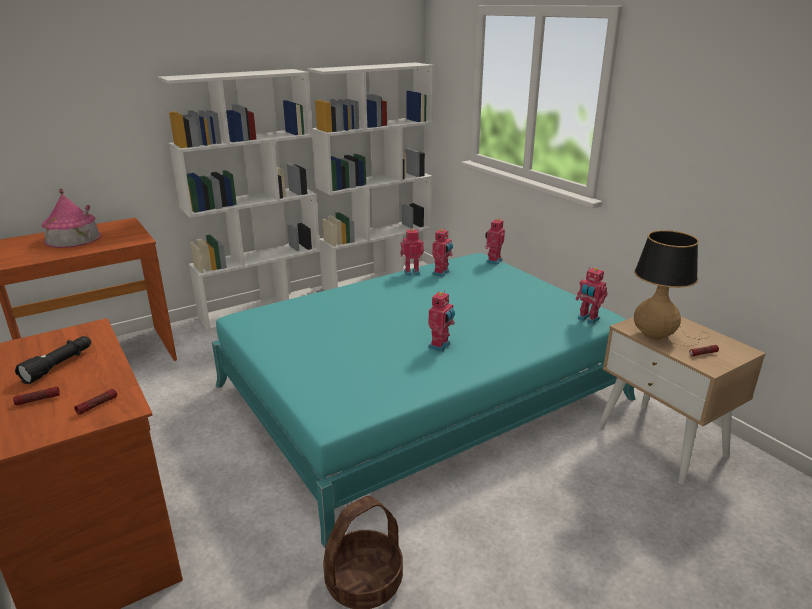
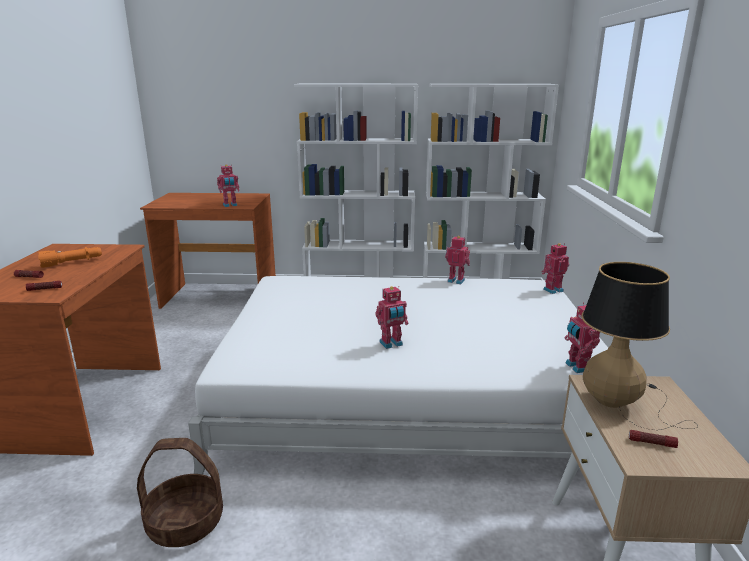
camera: 35 degrees right, 5 degrees down
(59, 365) = (72, 263): black flashlight -> orange flashlight
(73, 238) = (212, 198): toy house -> none
(421, 392) = (408, 395): turquoise bed -> white bed
(441, 273) = (483, 288): toy robot -> toy robot (230, 205)

